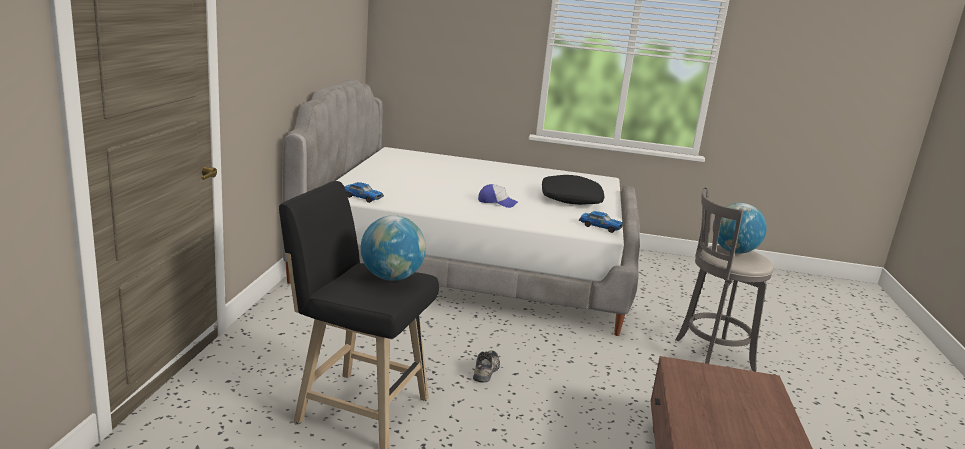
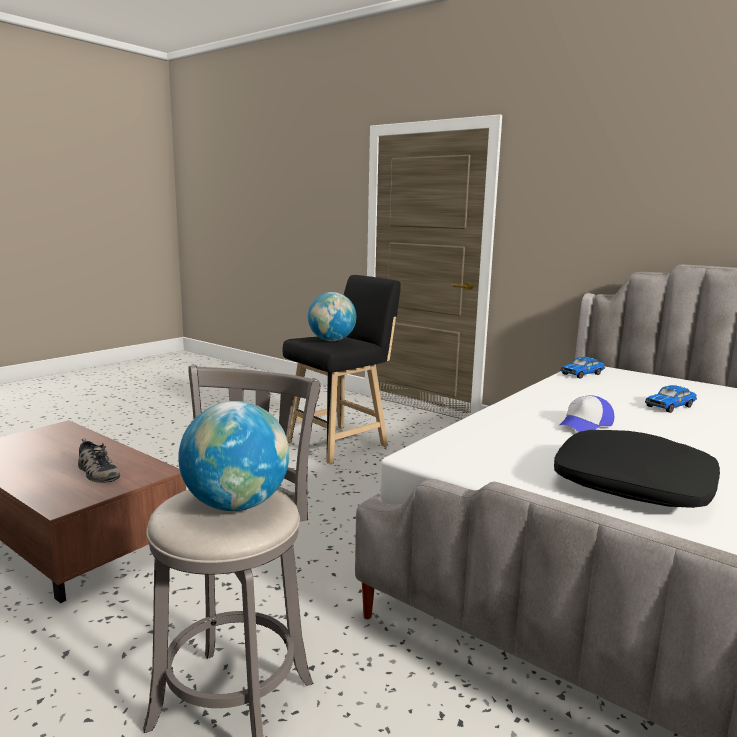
camera: 120 degrees right, 5 degrees down
(487, 370) = (350, 497): shoe -> shoe (96, 472)
(600, 227) = (456, 461): toy car -> toy car (670, 406)

